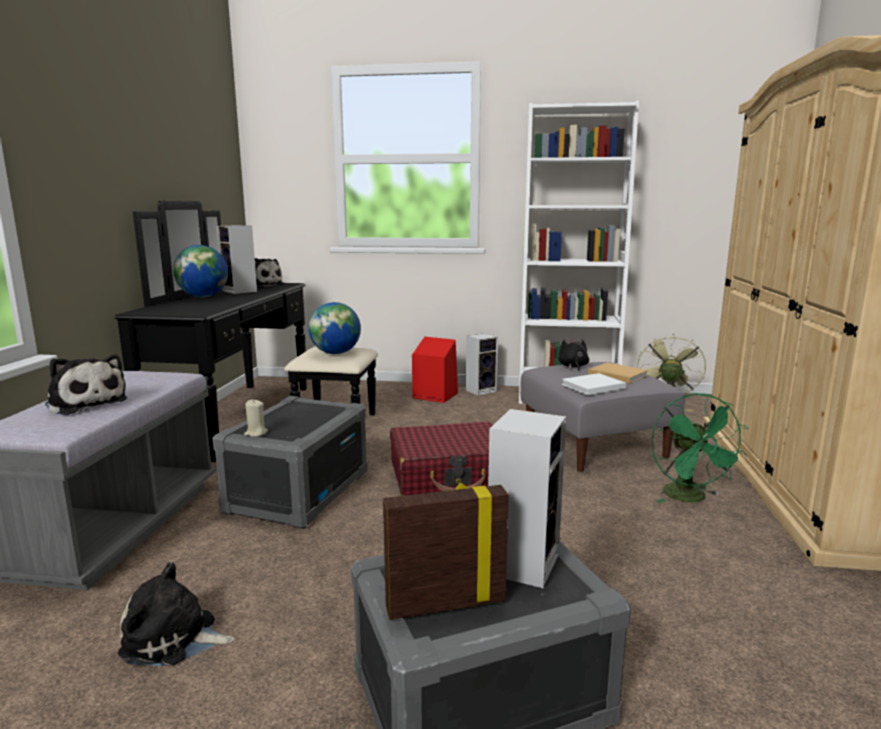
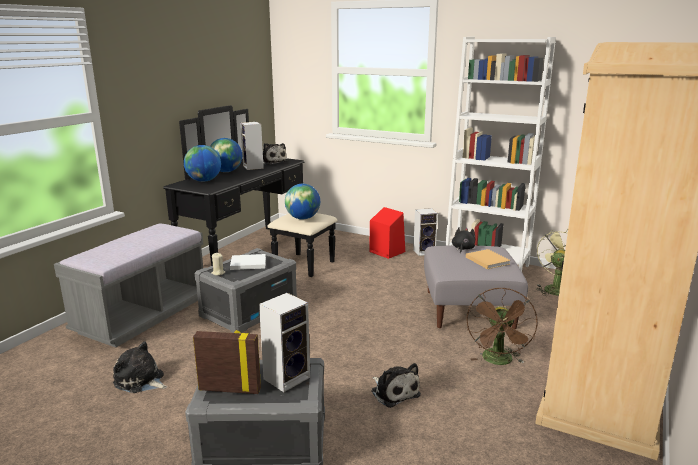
camera: 20 degrees right, 5 degrees up
(86, 403) = (126, 246): plush toy -> plush toy (394, 392)
(179, 306) = (204, 181): none -> globe
(450, 475) = (347, 315): red suitcase -> none
(591, 386) = (455, 268): white book -> white book (247, 263)
(690, 498) = (498, 361): green fan -> brown fan

